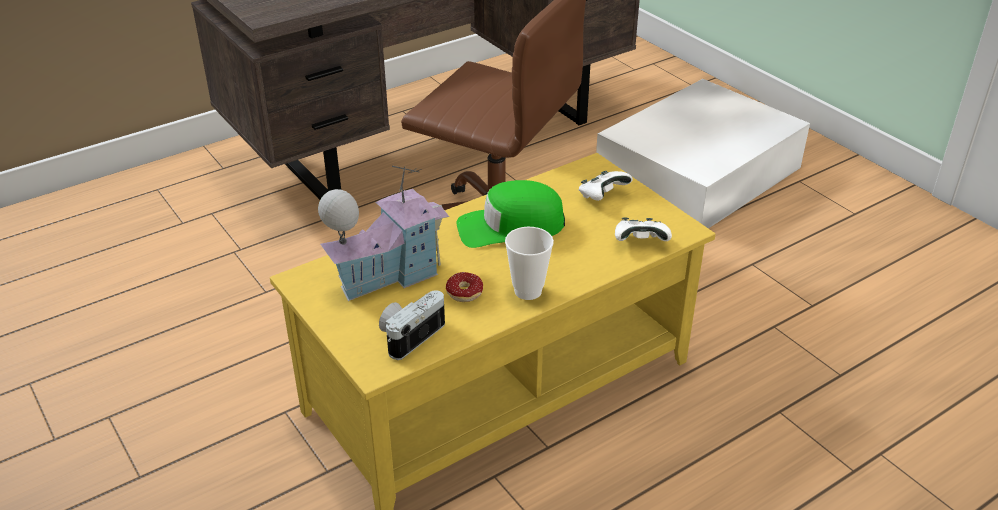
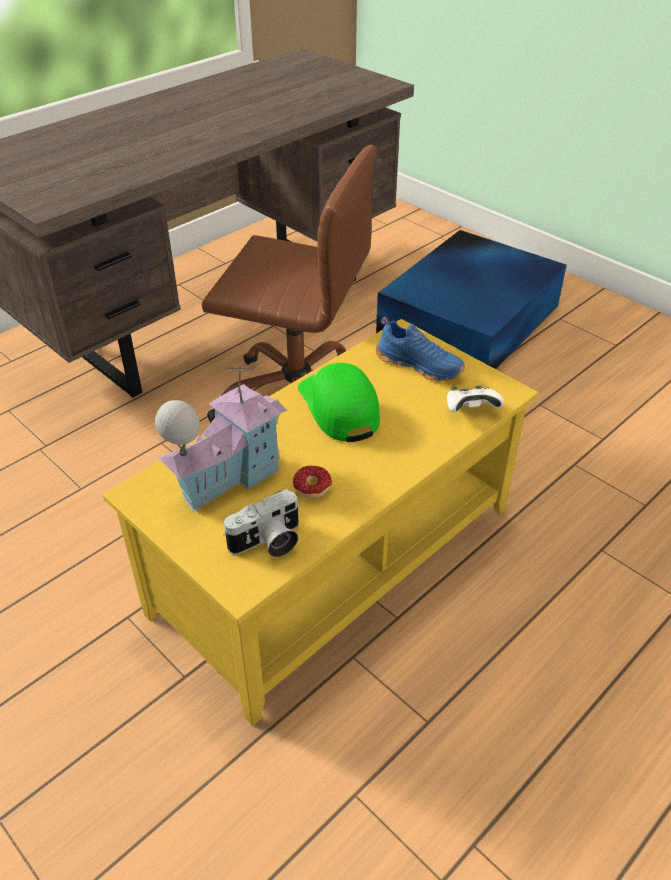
camera: 10 degrees left, 5 degrees up
(410, 335) = (268, 543): camera -> camera turned 150 degrees counterclockwise
(510, 226) = (339, 407): green cap -> green cap turned 90 degrees clockwise
(528, 291) = (375, 477): cup -> none
(602, 196) = (420, 364): white game controller -> blue shoe
(700, 172) = (471, 319): white storage box -> blue storage box

